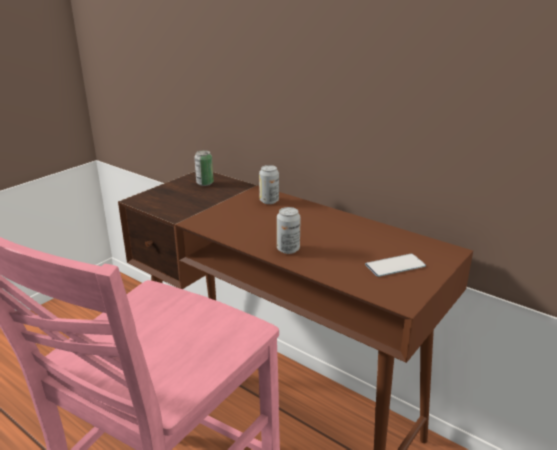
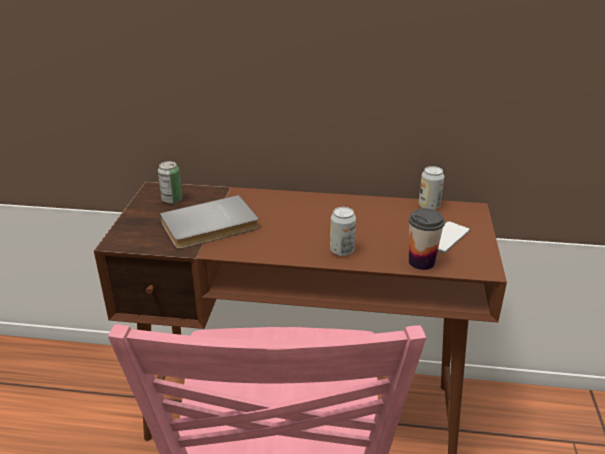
camera: 30 degrees left, 5 degrees up
(210, 206) = (211, 226): none -> grey book
(269, 201) = (265, 203): can -> can (429, 206)
(347, 277) = (421, 262): none -> cup

